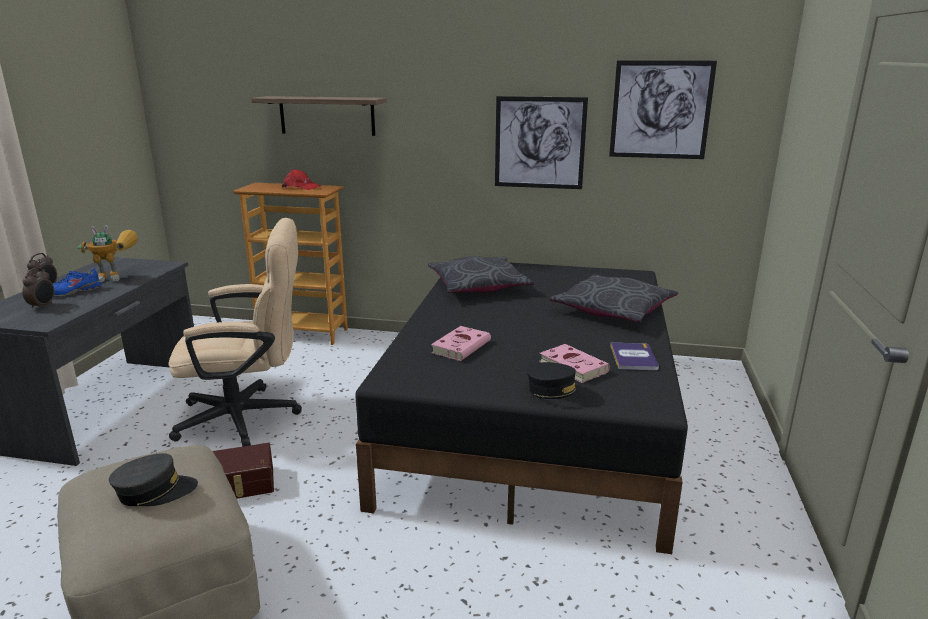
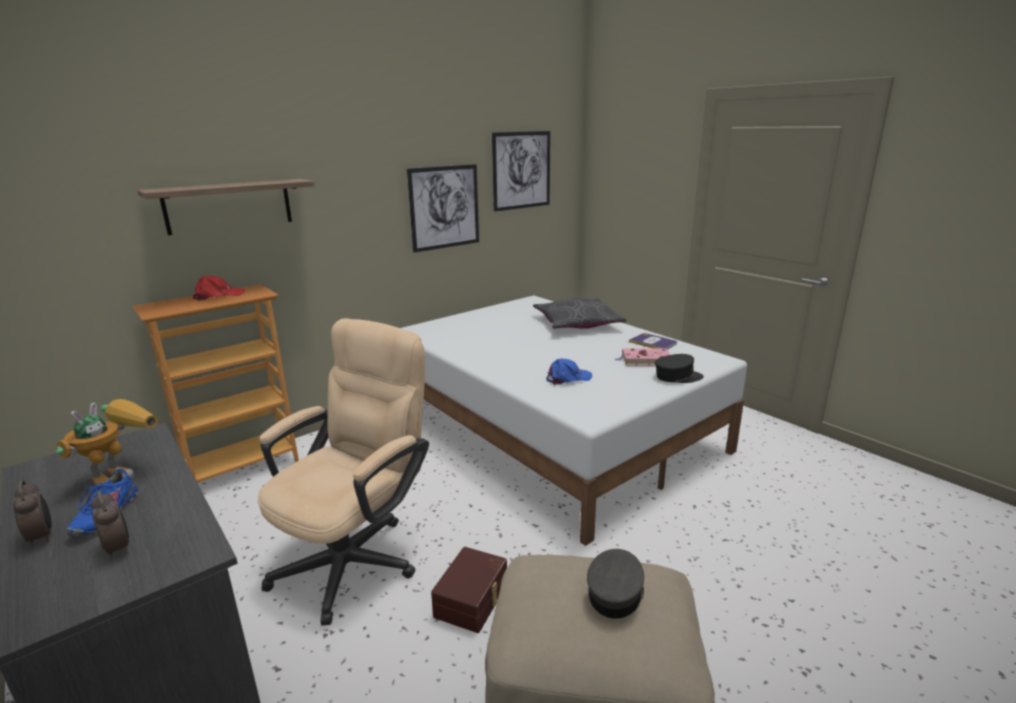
camera: 50 degrees left, 0 degrees up
(462, 346) = (568, 378): pink book -> blue cap
(478, 286) = (466, 340): grey pillow -> none
(533, 418) = (552, 428): black bed -> white bed

